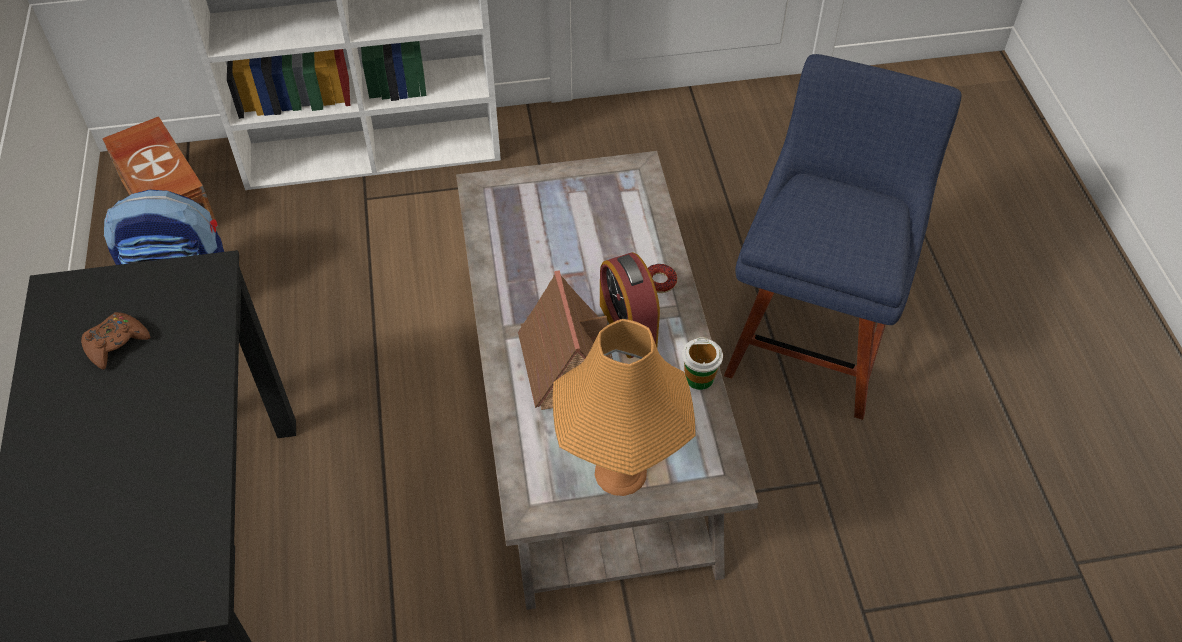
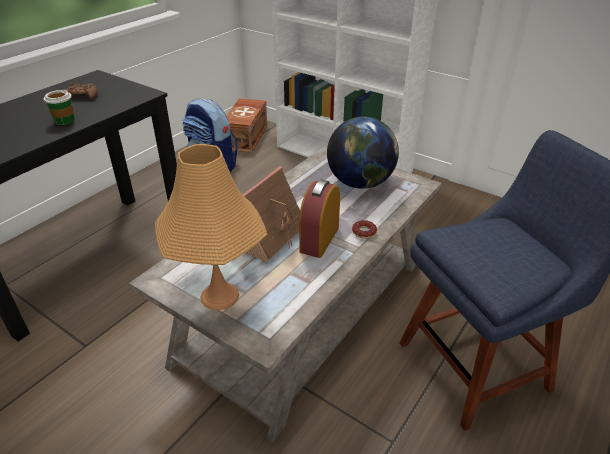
camera: 45 degrees right, 15 degrees down
(573, 211) = (360, 182): none -> globe
(699, 378) = (323, 285): cup -> cup (64, 121)

